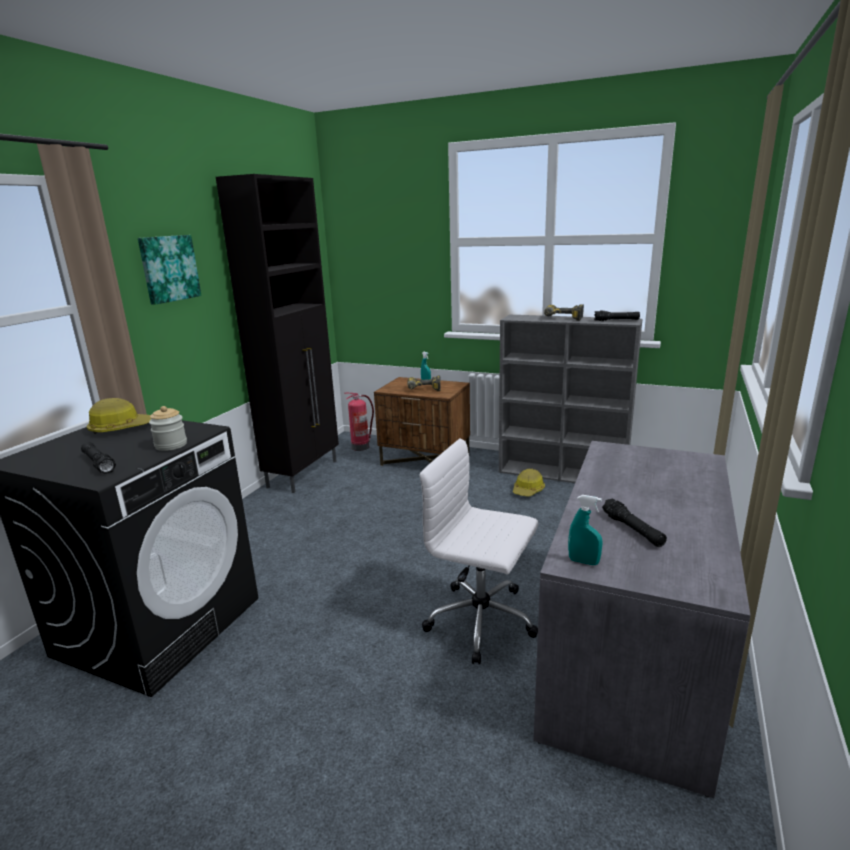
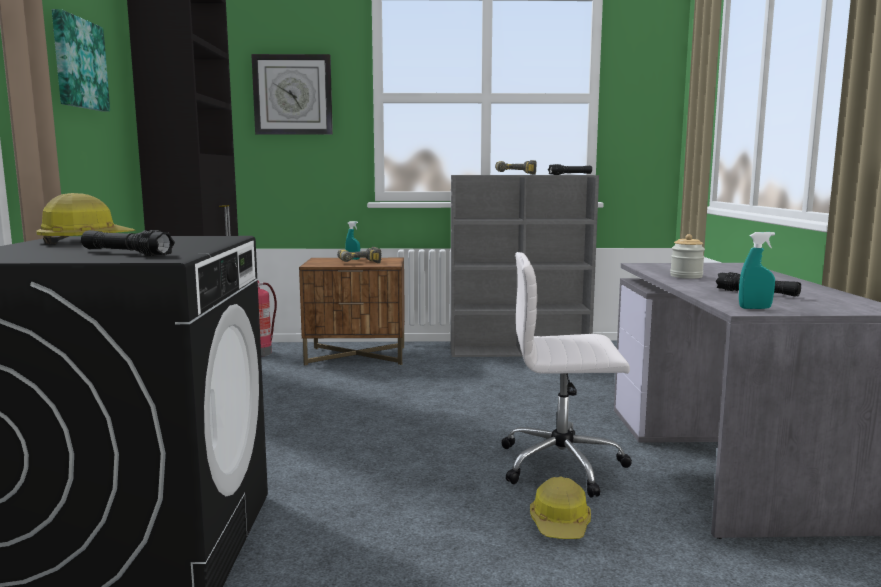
camera: 25 degrees left, 10 degrees down
(171, 445) = (205, 243): jar -> jar (686, 276)
(387, 241) = (293, 95): none -> wall clock
(528, 490) = (499, 366): hard hat -> hard hat (561, 524)

